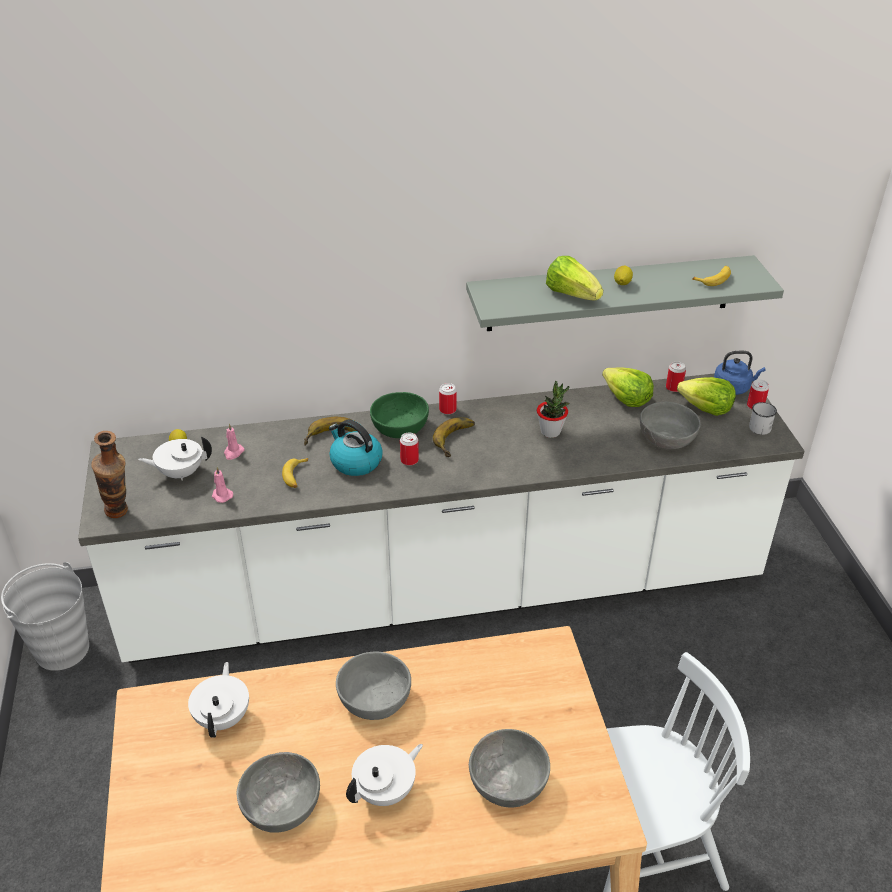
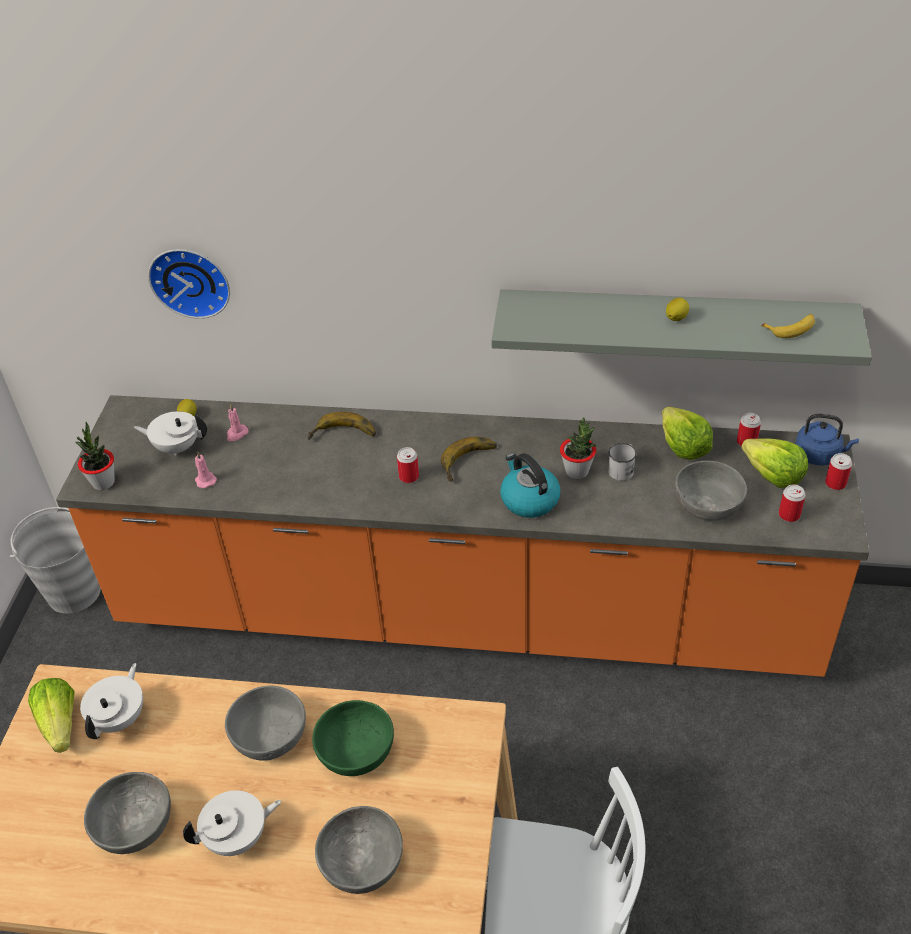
camera: 20 degrees right, 5 degrees up
(121, 515) = (103, 482): vase -> potted plant
(179, 311) = (191, 280): none -> wall clock
(295, 476) = (286, 473): banana -> none
(355, 462) = (352, 468): kettle -> kettle (529, 500)
(399, 427) = (415, 436): green bowl -> green bowl (355, 751)
(446, 592) = (464, 615): white counter -> orange counter
(447, 410) = (476, 424): can -> can (789, 515)
(572, 295) = (610, 324): lettuce -> lettuce (60, 724)
(759, 426) = (828, 510): white mug -> white mug (622, 469)

